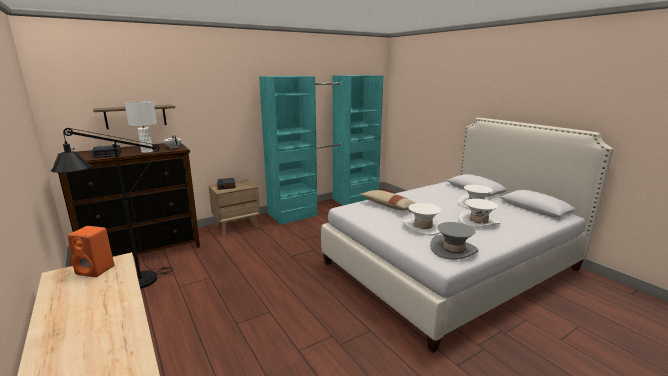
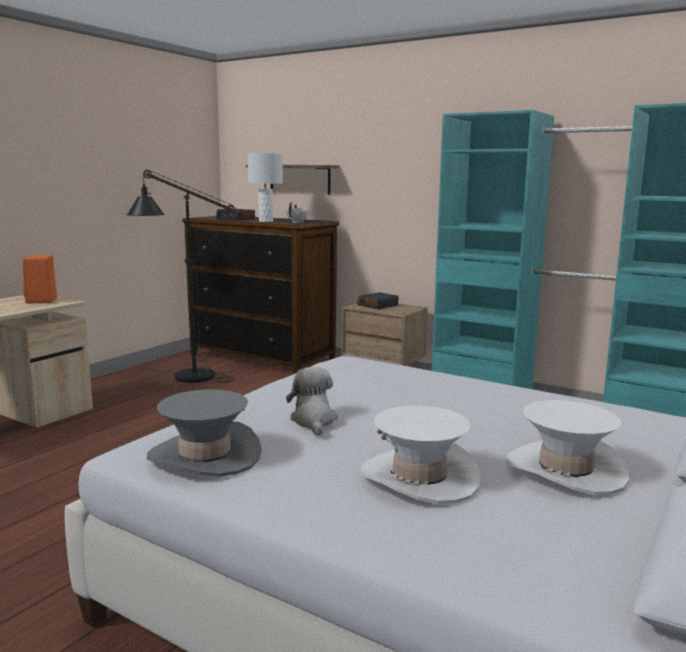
camera: 65 degrees right, 5 degrees down
(389, 206) = (402, 384): beige pillow -> none
(423, 226) = (314, 421): white hat -> plush toy

